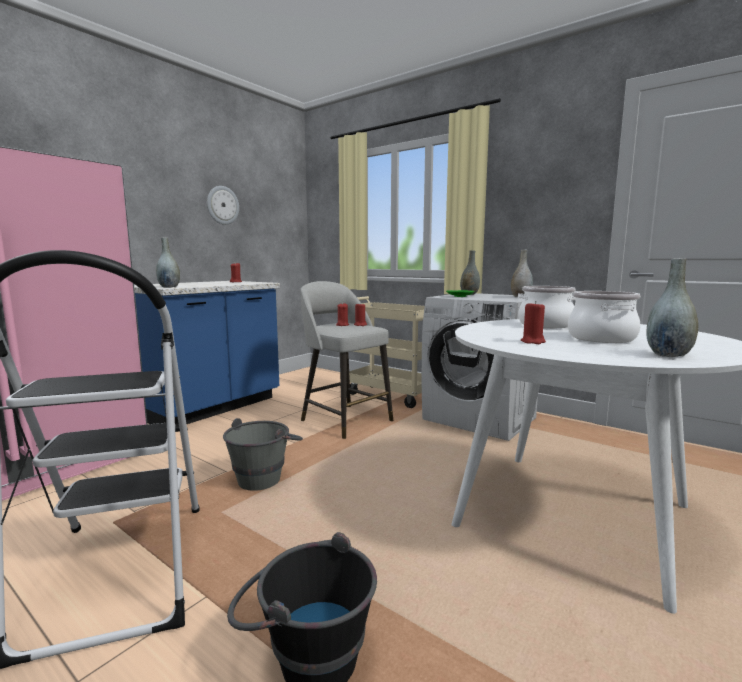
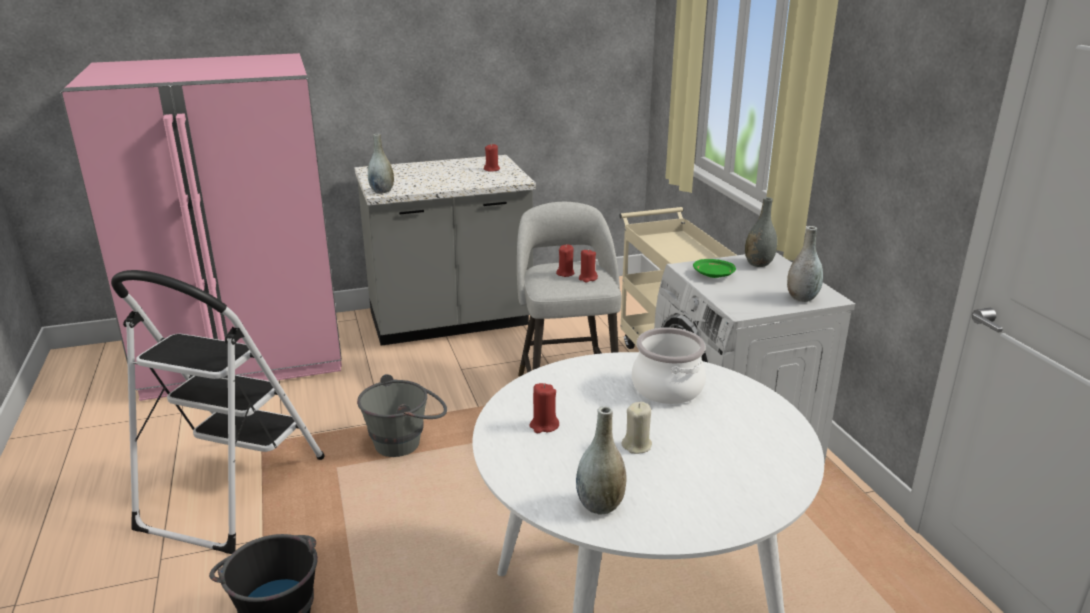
camera: 35 degrees right, 15 degrees up
(210, 407) = (450, 322): blue counter -> grey counter
(222, 205) = (501, 49): wall clock -> none
(602, 338) = (637, 446): cooking pot -> beige candle

